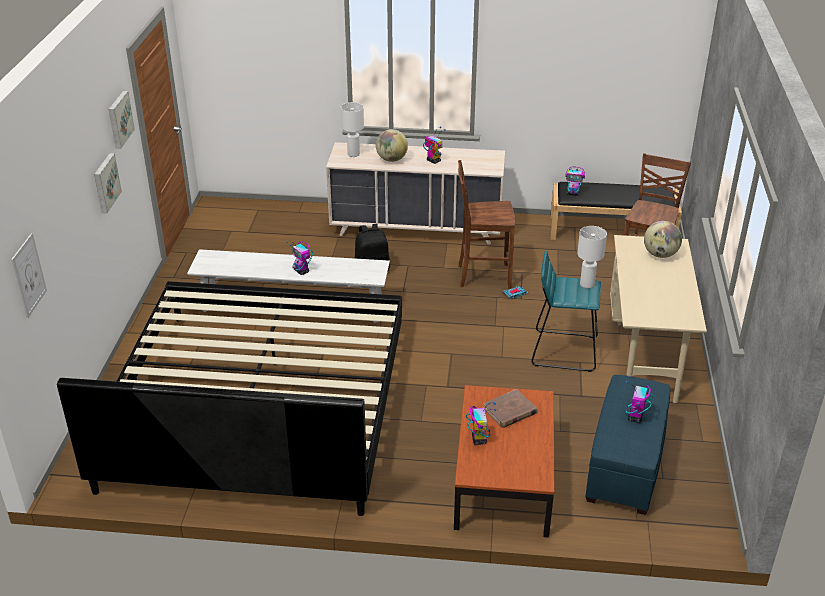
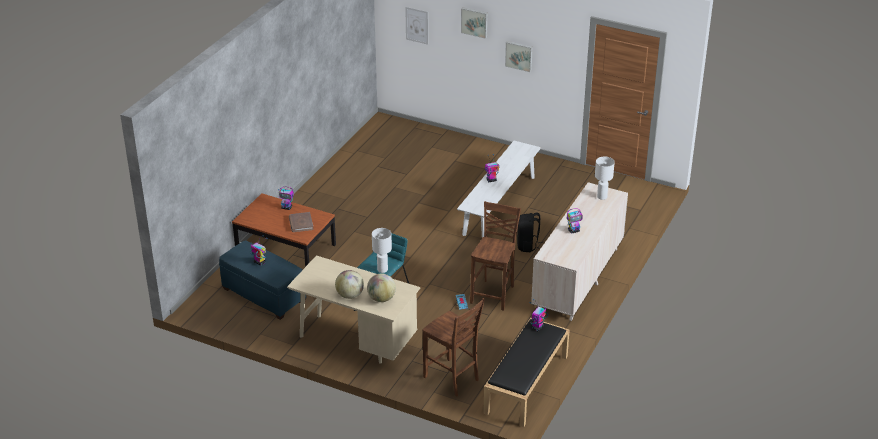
camera: 110 degrees right, 0 degrees up
(119, 119) = (556, 41): picture -> picture (474, 22)
(258, 406) = (404, 179): bed -> none
(391, 159) = (585, 212): globe -> globe (350, 295)

